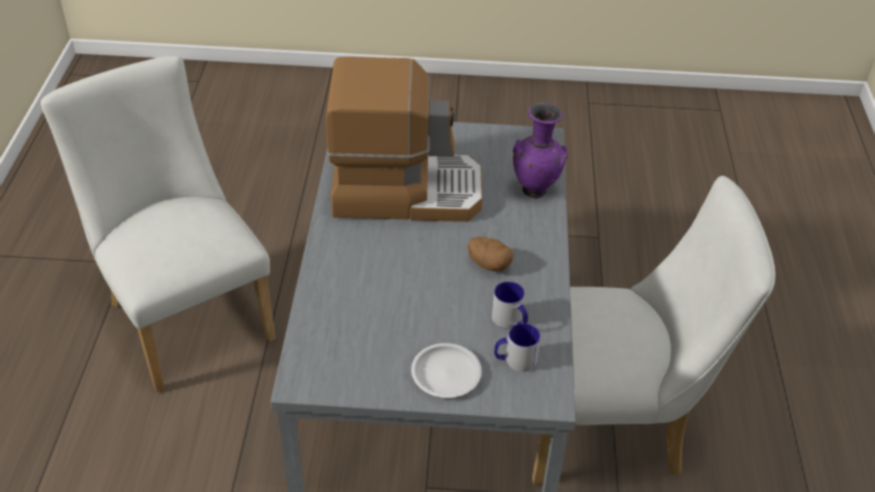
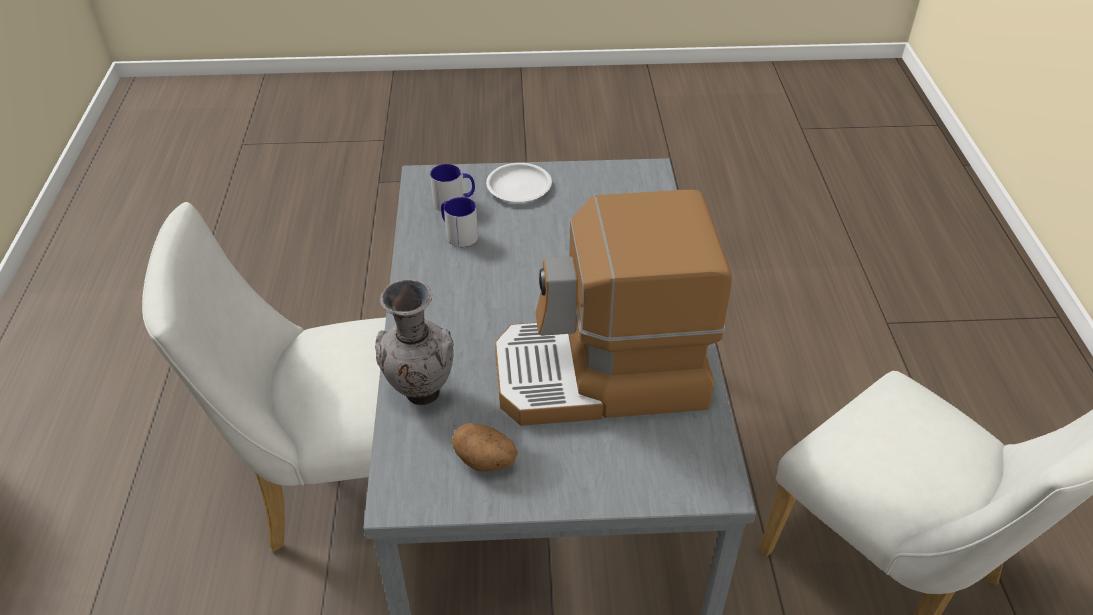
camera: 175 degrees right, 0 degrees up
(488, 264) = (483, 289): potato -> potato (486, 461)
(535, 190) = (420, 395): purple vase -> grey vase

